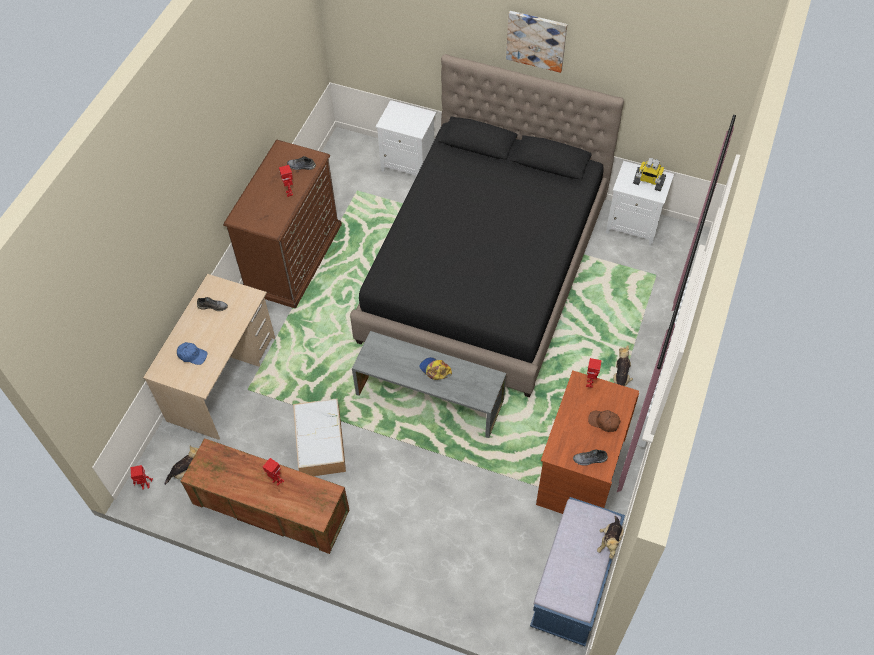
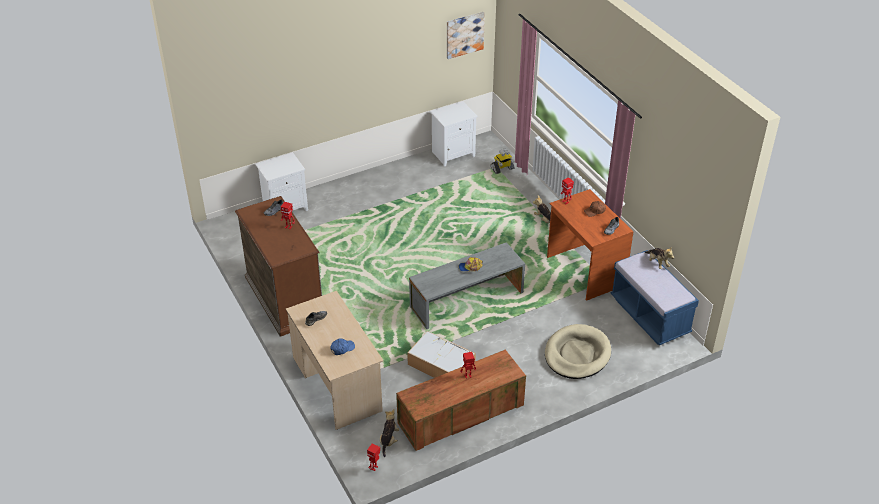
camera: 50 degrees left, 15 degrees down
(446, 552) = (577, 354): none -> beige dog bed
(485, 270) = (407, 225): black bed -> none
(536, 40) = (356, 51): picture -> picture (464, 34)
(648, 182) = (456, 112): toy robot -> toy robot (502, 169)

